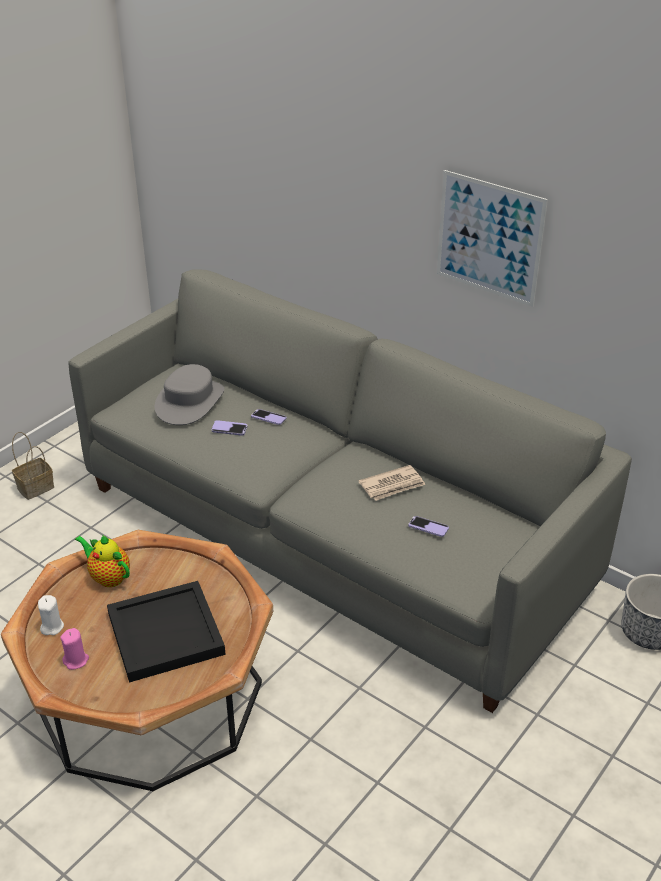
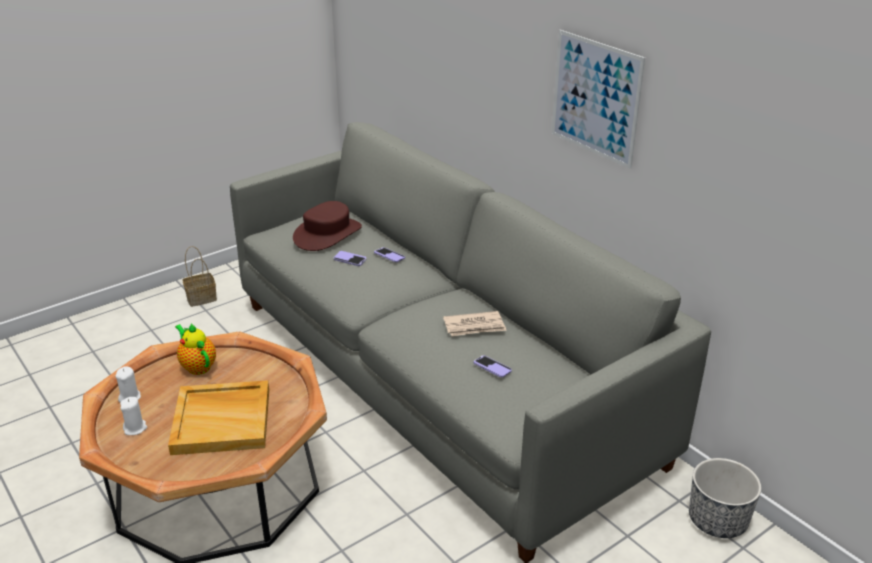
camera: 15 degrees right, 5 degrees down
(76, 660) = (135, 428): pink candle -> white candle
(166, 633) = (223, 420): black tray -> beige tray
(189, 402) = (327, 234): grey hat -> brown hat

